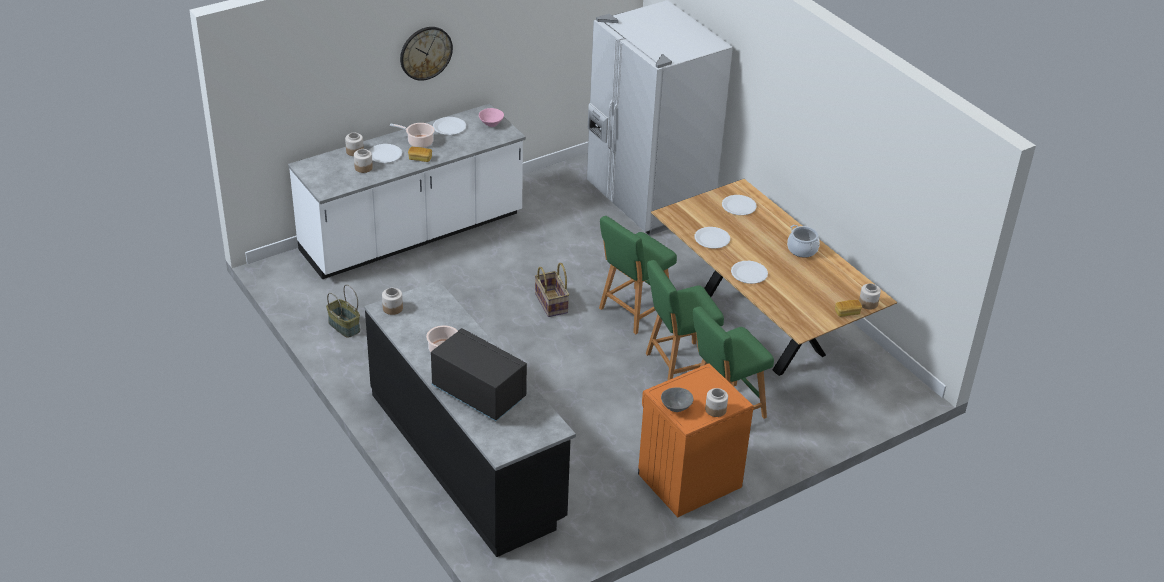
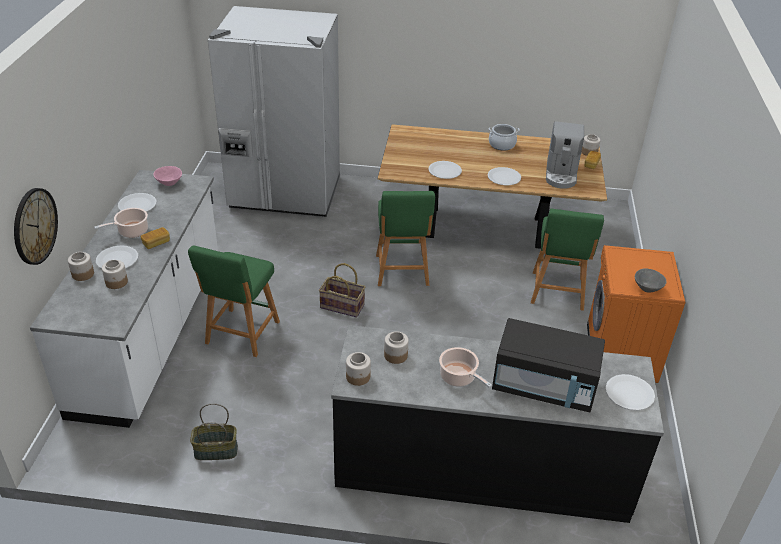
camera: 50 degrees left, 0 degrees up
(425, 53) = (91, 133): wall clock -> wall clock (34, 226)
(478, 393) = (544, 386): black microwave -> black microwave turned 150 degrees counterclockwise
(677, 365) = (486, 286): green stool -> green stool (241, 335)
(715, 410) = (665, 271): jar -> jar (395, 355)
(739, 206) = (421, 142): white plate -> white plate (629, 393)
(802, 302) = (561, 174): none -> coffee machine

